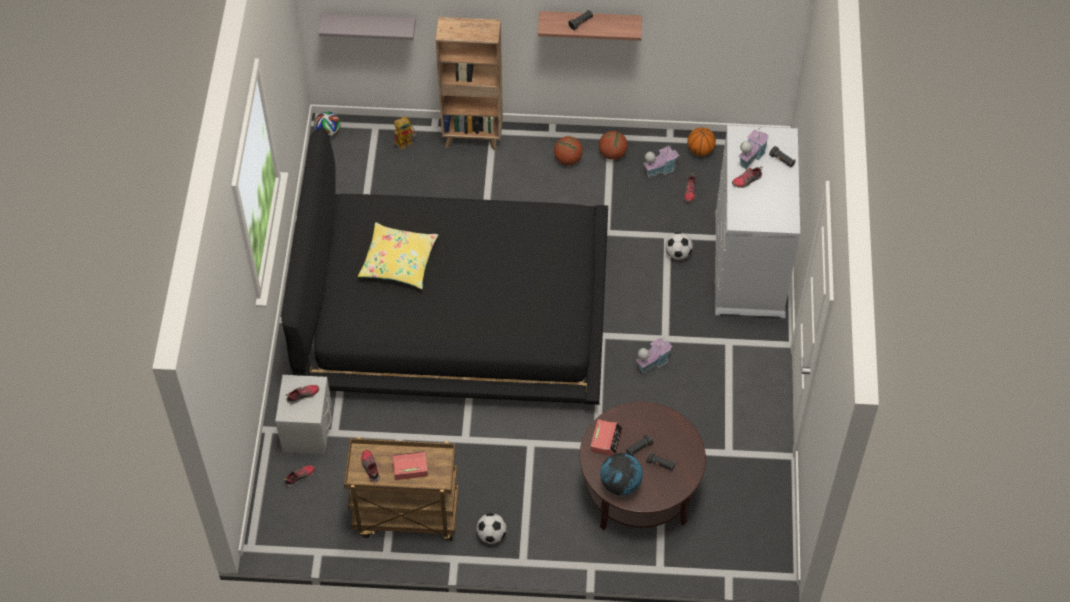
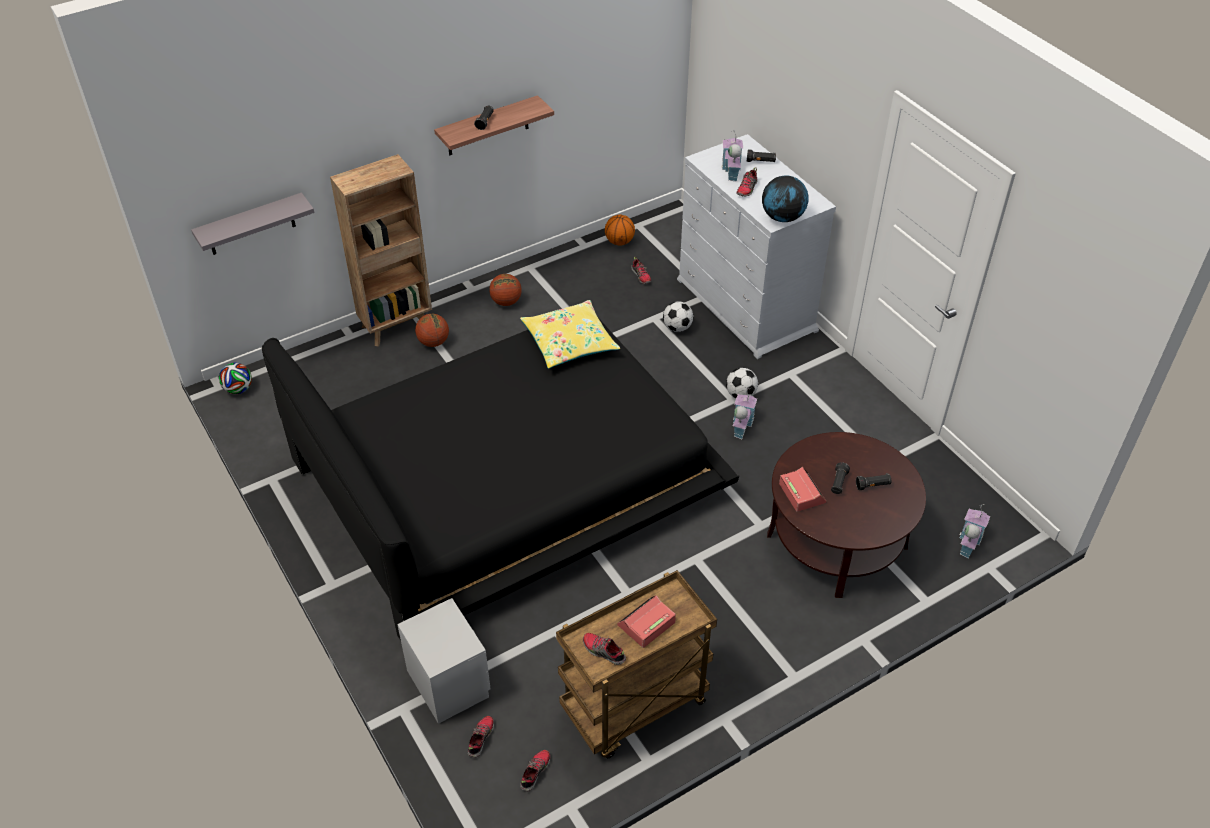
camera: 35 degrees left, 10 degrees down
(303, 395) = (440, 632): shoe -> shoe (535, 772)
(399, 261) = (438, 443): yellow pillow -> yellow pillow (569, 342)
(406, 141) = (330, 359): toy robot -> none
(491, 535) = (739, 670): football -> football (740, 395)
(612, 154) = (543, 279): basketball -> basketball (433, 342)
(620, 484) = (855, 525): globe -> globe (783, 217)
(659, 169) = (597, 271): toy house -> toy house (968, 542)

